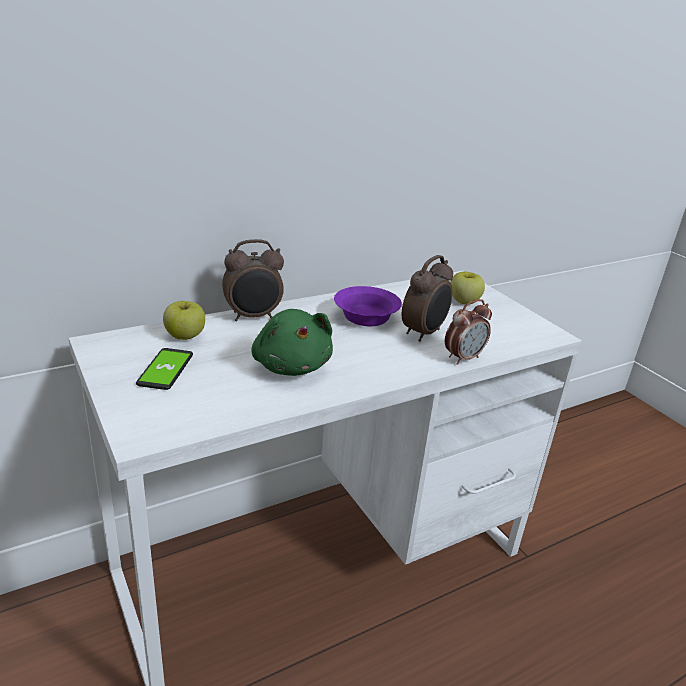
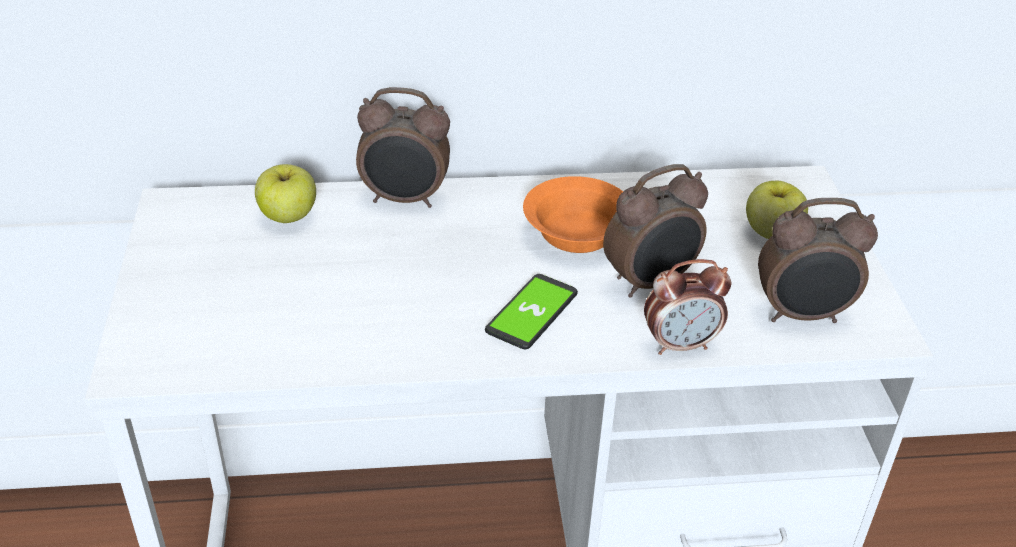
camera: 25 degrees right, 10 degrees up
(165, 370) = (228, 268): phone -> phone (531, 312)
(291, 365) = (401, 298): green plush toy -> none
(364, 317) = (574, 233): purple bowl -> orange bowl
(510, 334) = (802, 315): none -> alarm clock

